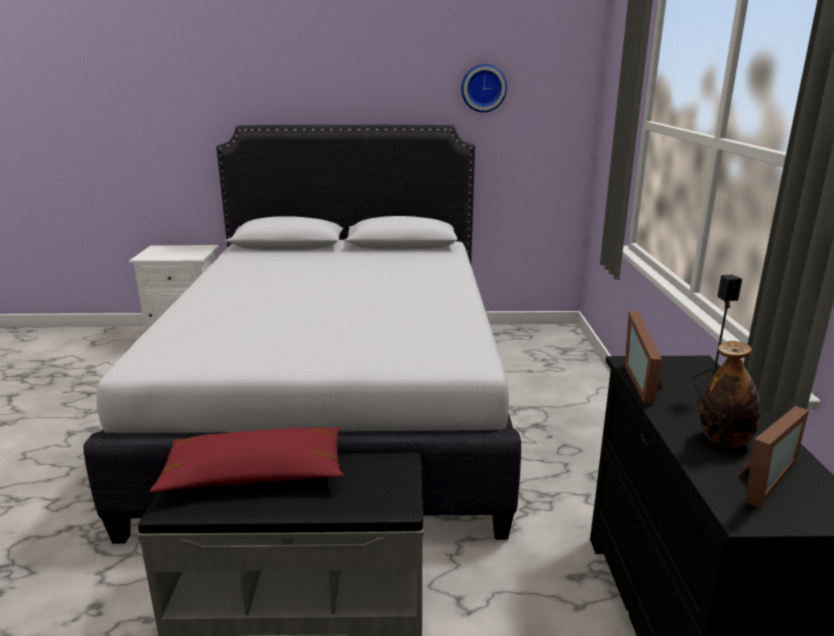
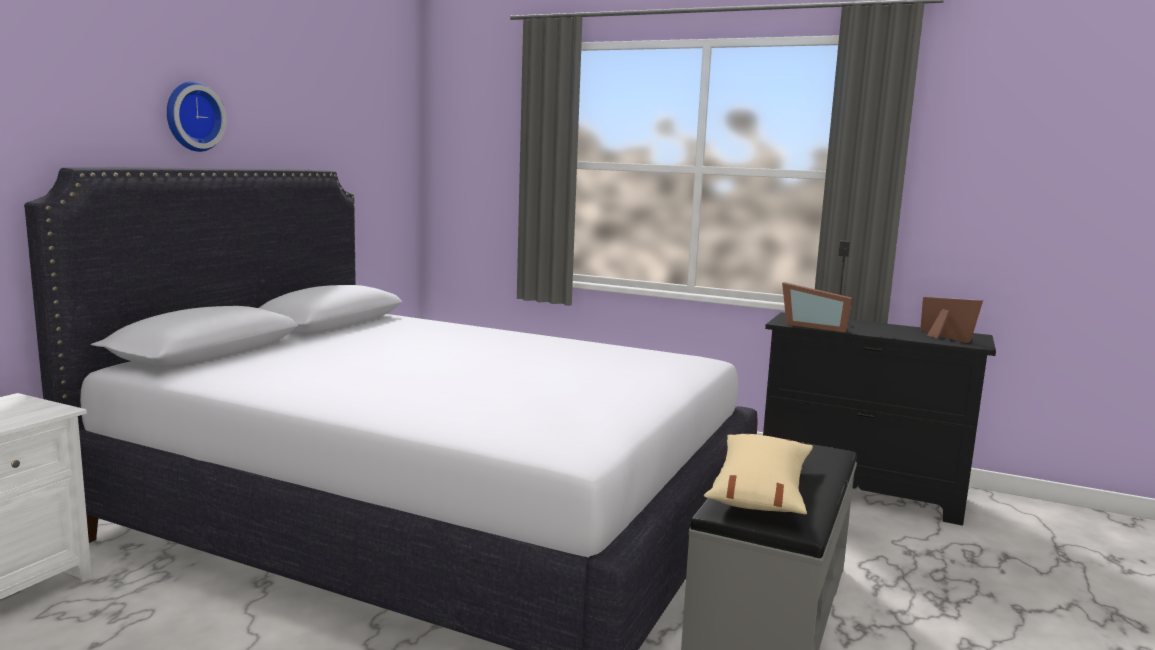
camera: 65 degrees left, 10 degrees down
(255, 474) = (760, 490): red pillow -> beige pillow
(483, 88) = (341, 127): wall clock -> wall clock (192, 116)
(724, 441) = (899, 332): bottle -> none

